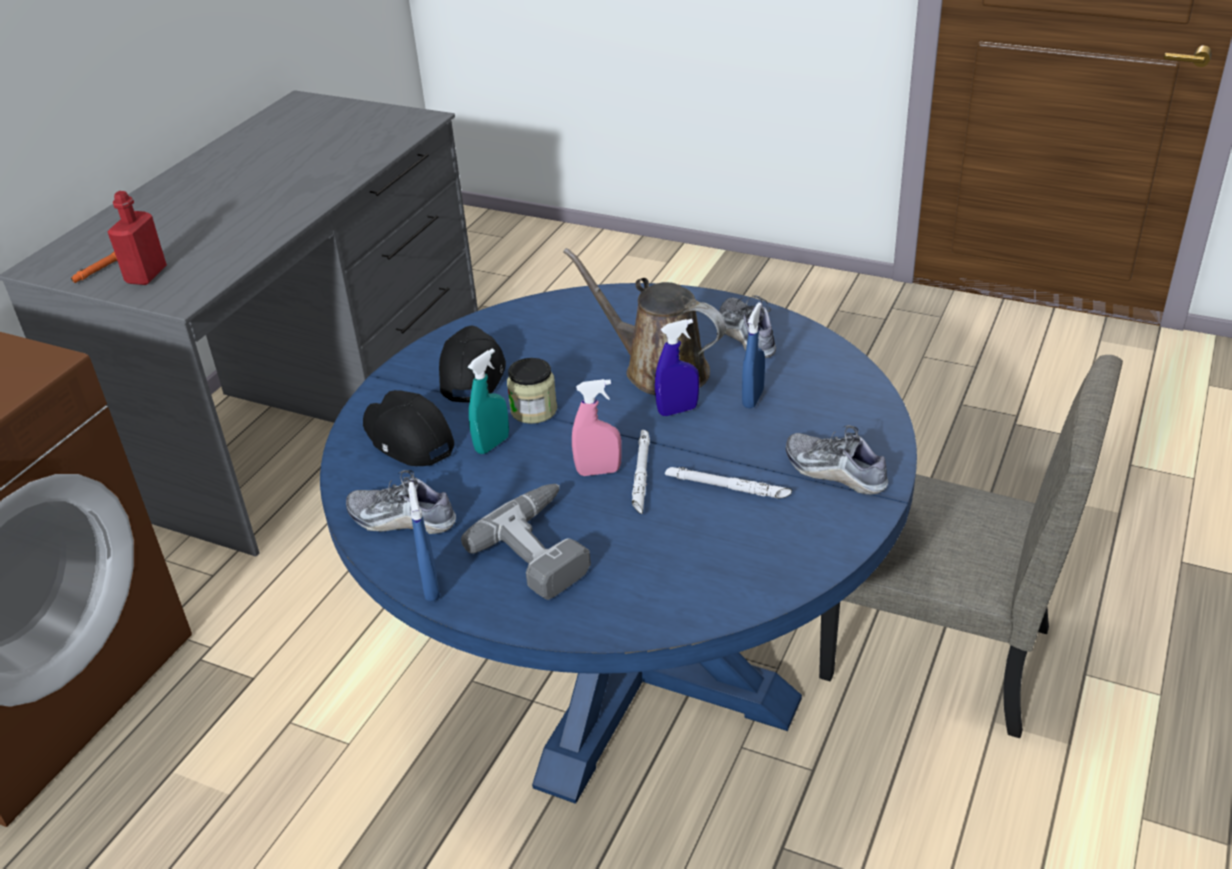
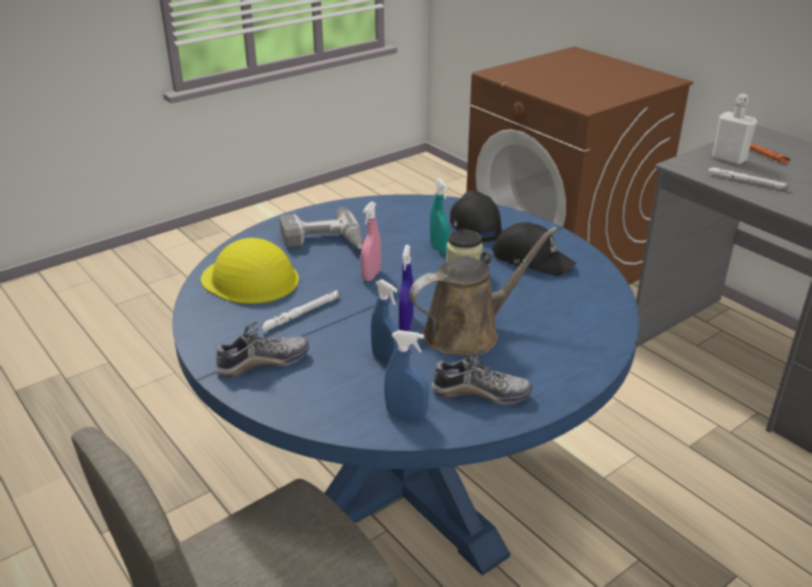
camera: 115 degrees right, 5 degrees down
(146, 275) = (729, 159): red bottle -> white bottle
(402, 519) = (396, 211): shoe -> none
(407, 439) = (473, 225): black cap -> black cap turned 90 degrees counterclockwise
(431, 587) = (332, 209): blue spray bottle -> blue spray bottle (406, 414)
(641, 475) = (350, 288): white flashlight -> white flashlight (747, 182)
(691, 566) = (250, 279): none -> yellow hard hat

